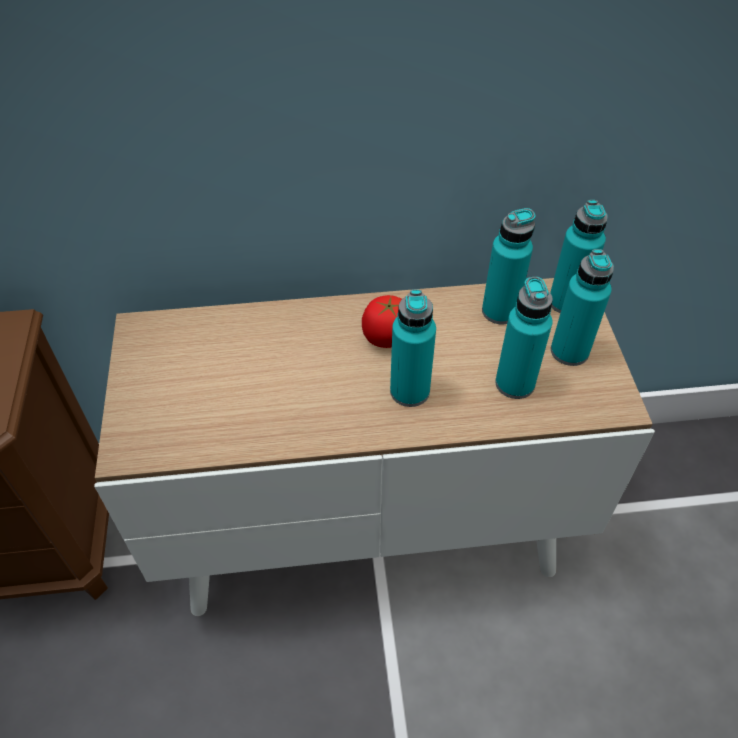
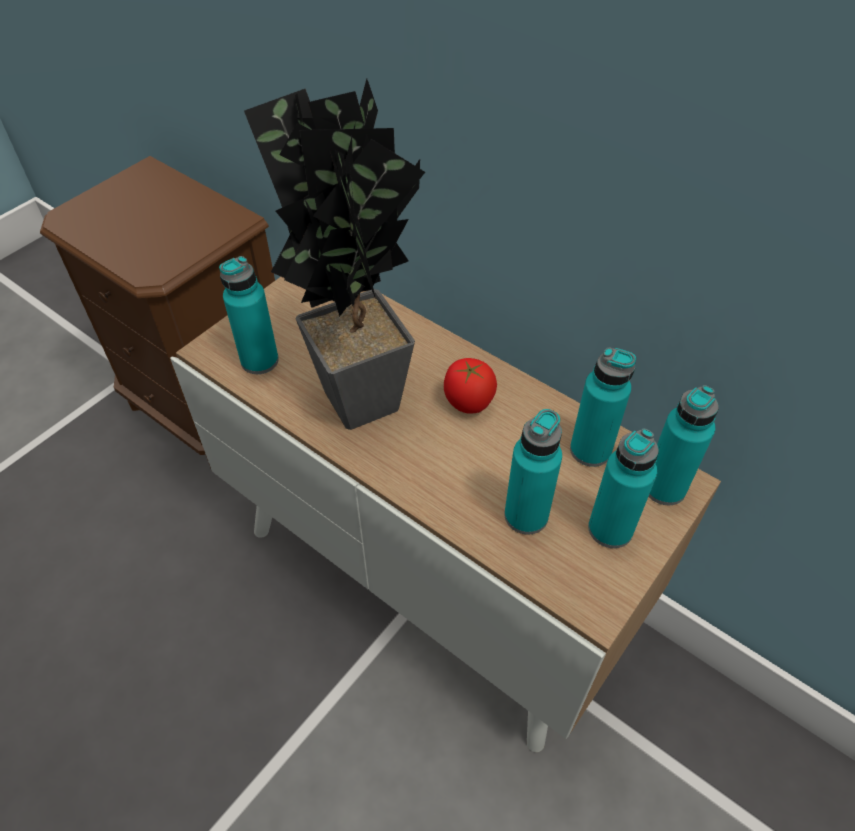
camera: 45 degrees right, 0 degrees up
(298, 385) = (363, 388): none -> potted plant
(409, 391) = (434, 455): turquoise bottle -> turquoise bottle (259, 361)

